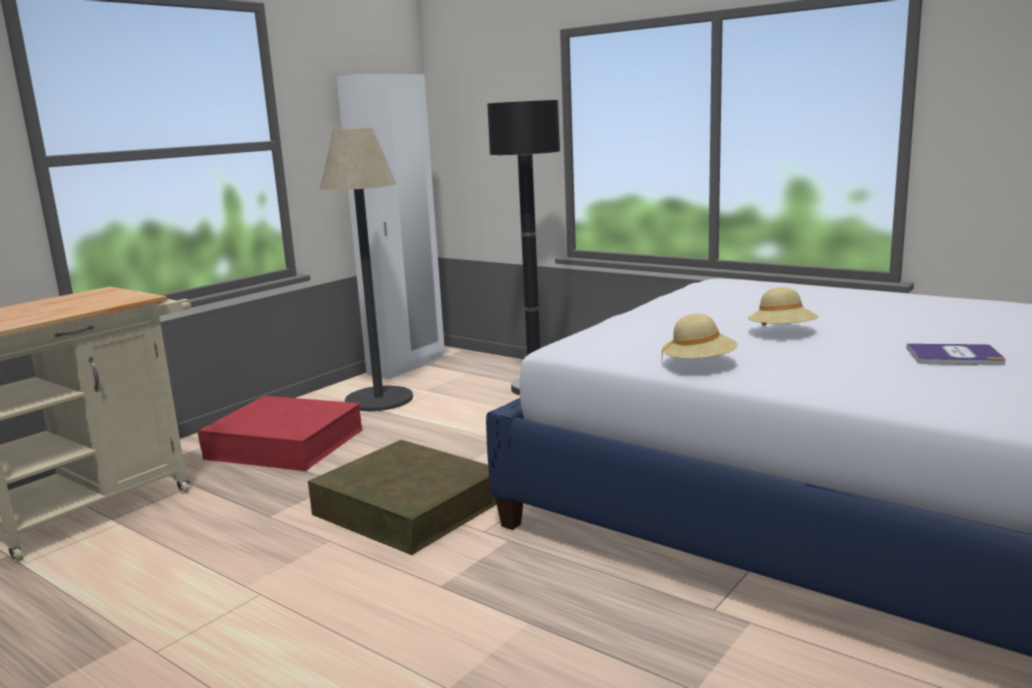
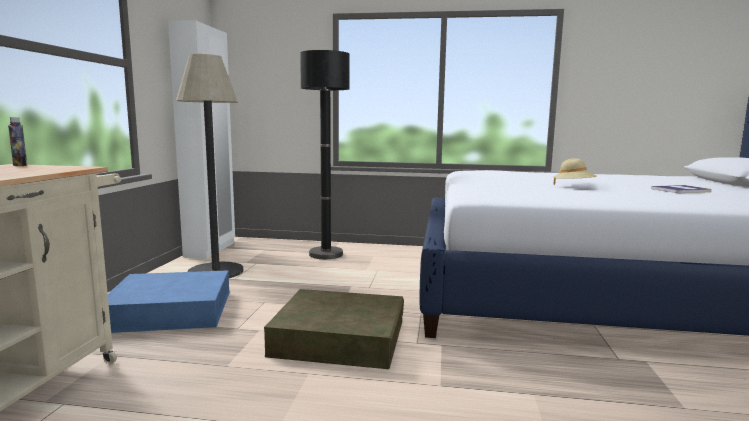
camera: 30 degrees left, 5 degrees down
(107, 291) = (20, 165): none -> bottle
(284, 444) = (170, 311): red storage box -> blue storage box
(699, 364) = (580, 199): beige hat -> none

